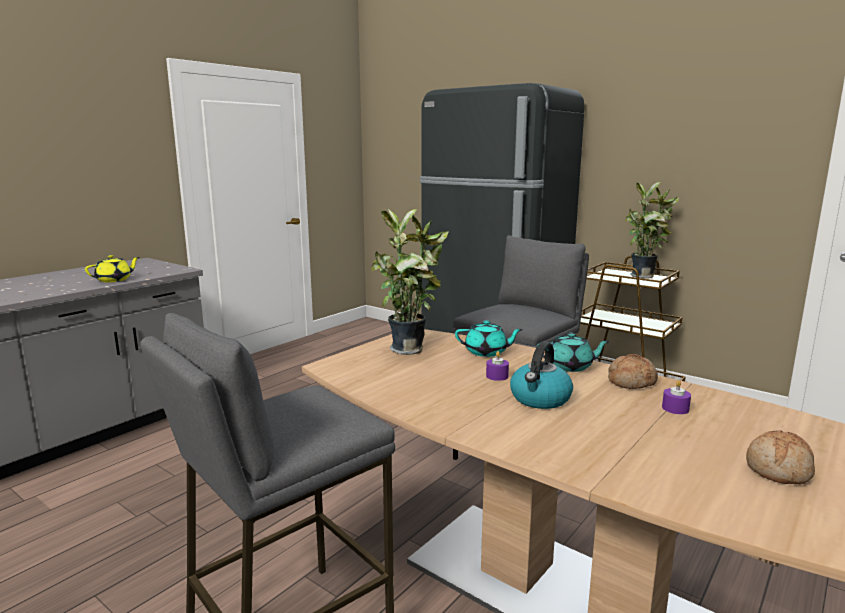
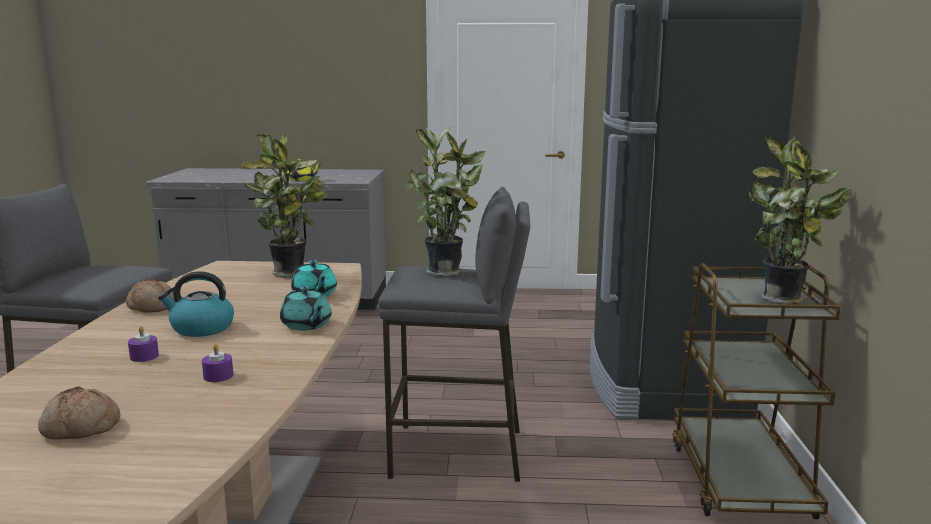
camera: 55 degrees right, 0 degrees up
(497, 376) = (249, 307): purple candle -> purple candle (144, 356)
(508, 309) = (448, 272): none -> potted plant
(631, 381) = (285, 351): bread -> bread (152, 306)

